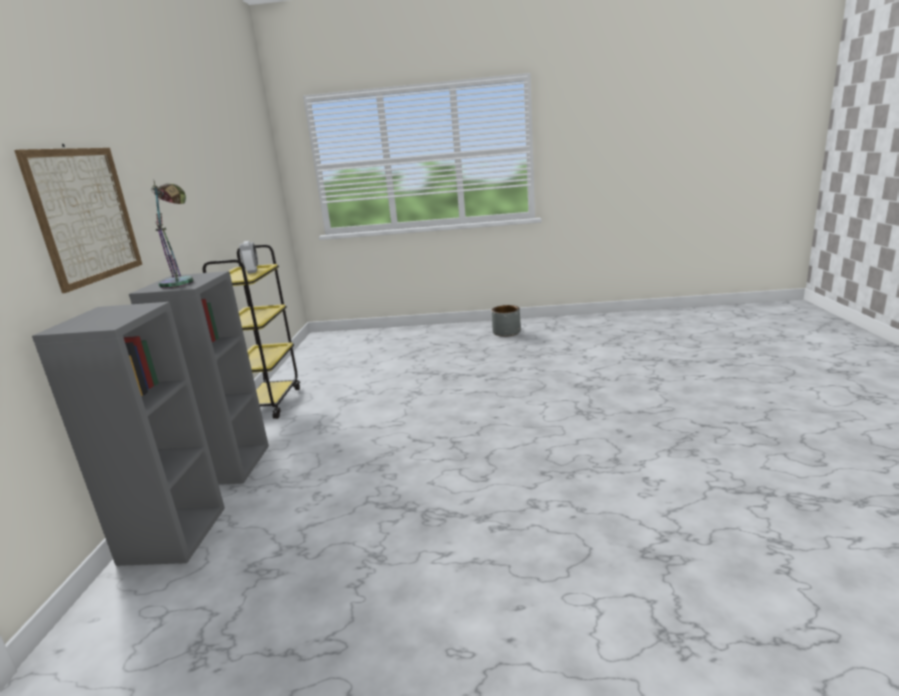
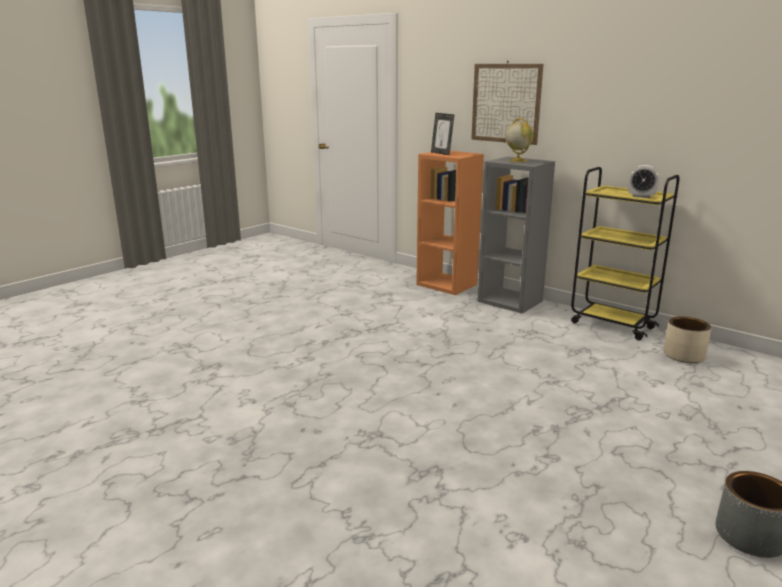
camera: 125 degrees right, 0 degrees up
(105, 320) = (441, 153): none -> picture frame
(173, 534) = (447, 284): grey bookcase -> orange bookcase
(182, 281) = (517, 161): table lamp -> globe
(316, 373) = (684, 355): none -> beige planter

